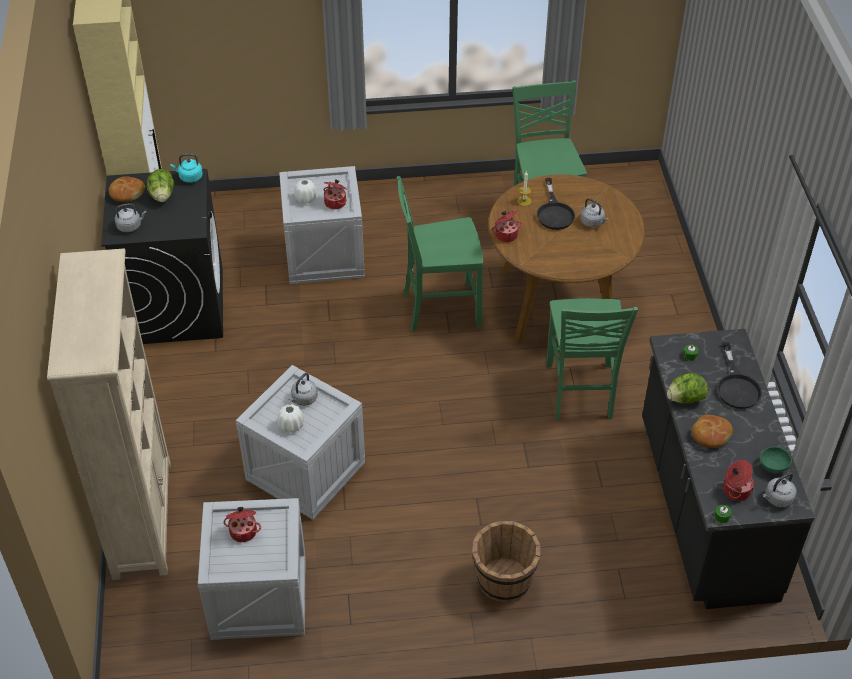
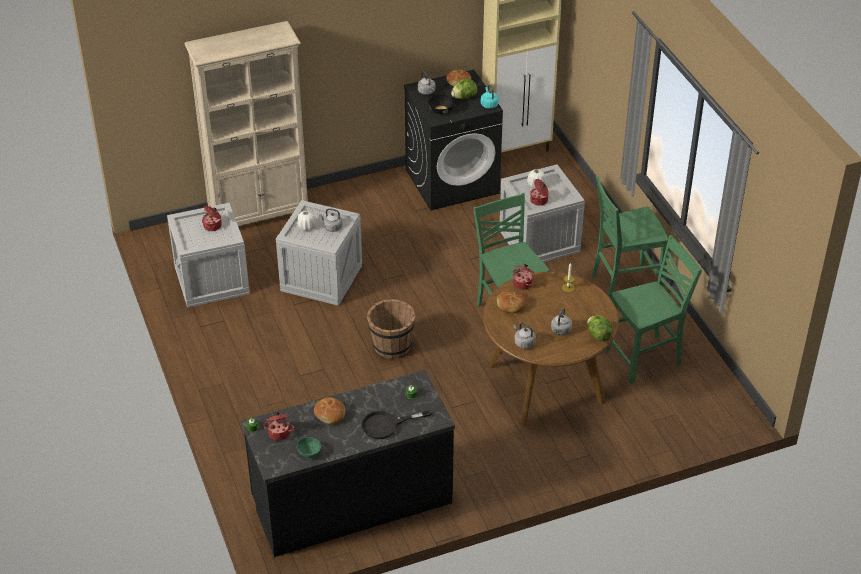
camera: 75 degrees right, 5 degrees down
(179, 221) = (441, 110): none -> black bowl
(503, 581) = (253, 395): brown bucket -> brown bucket (391, 346)
(540, 252) = (511, 305): none -> bread
(554, 212) = (562, 307): black frying pan -> none
(580, 392) = (449, 411): green chair -> green chair (624, 284)
(685, 399) = (363, 396): lettuce -> lettuce (598, 335)
(777, 499) = (277, 457): grey kettle -> grey kettle (523, 342)

